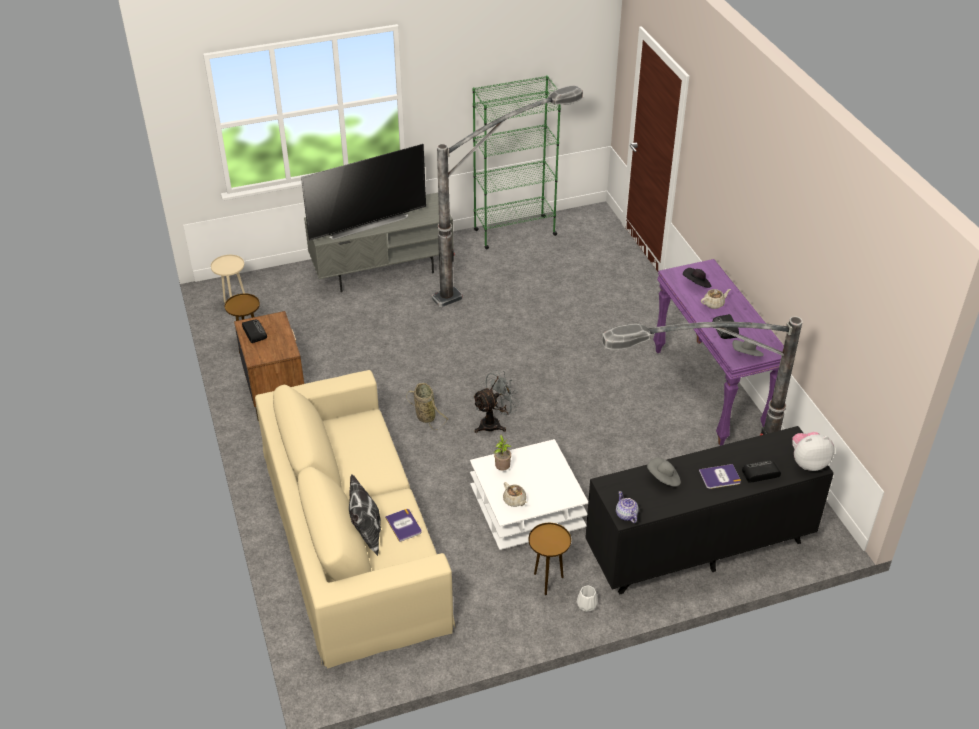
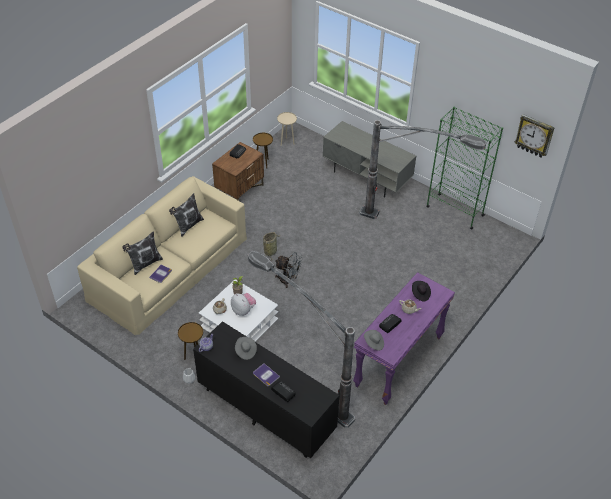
camera: 55 degrees right, 5 degrees up
(334, 454) = (188, 226): none -> pillow
(366, 223) = (360, 144): television -> none
(587, 62) = (534, 136): none -> wall clock
(808, 462) = (310, 411): plush toy -> plush toy (243, 310)

